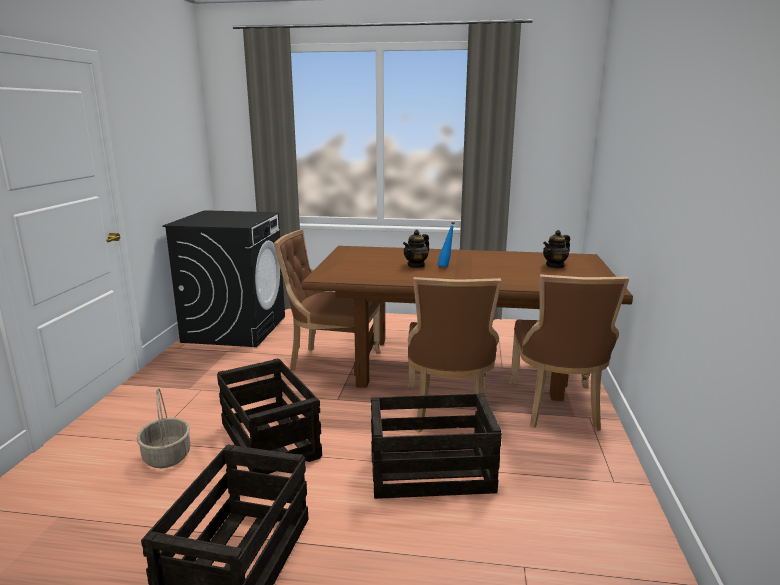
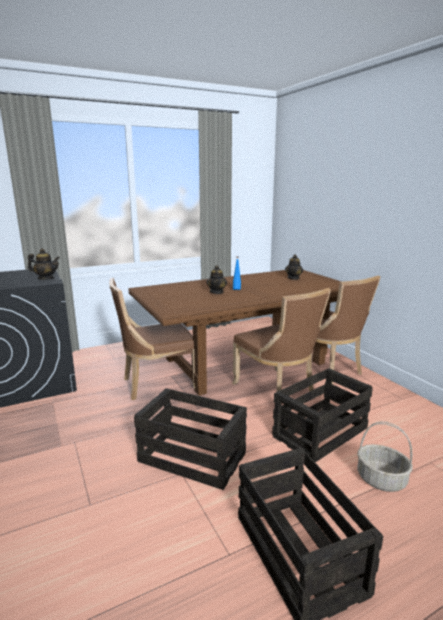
camera: 35 degrees left, 0 degrees up
(167, 456) = (125, 508): basket -> basket (381, 479)
(244, 222) = (46, 278): none -> teapot

